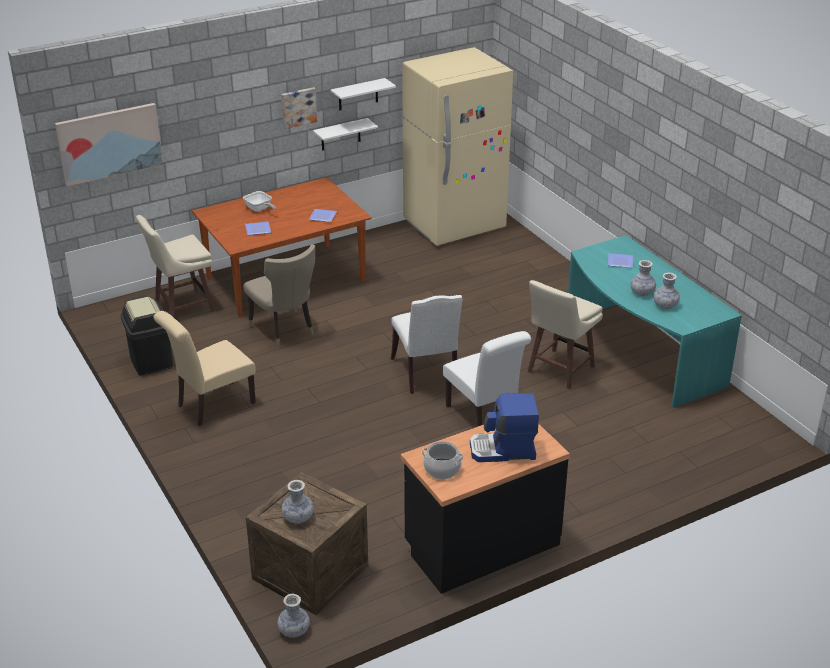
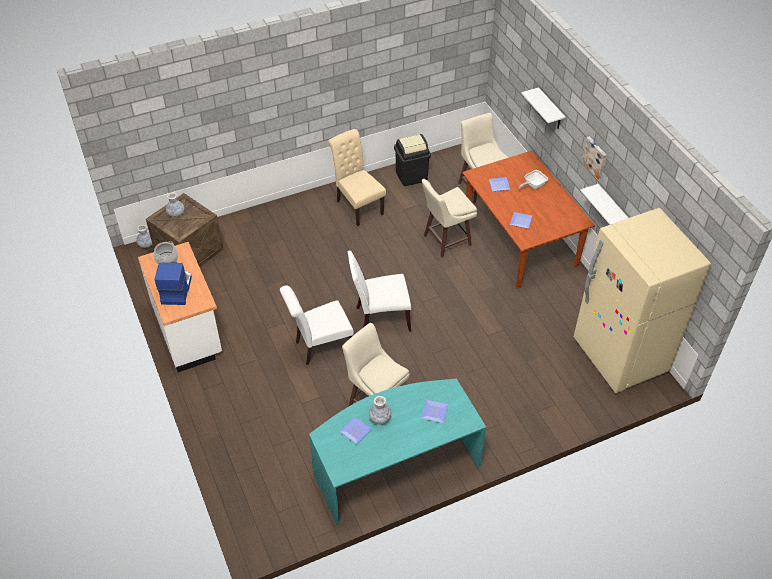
camera: 95 degrees right, 15 degrees up
(109, 143) = (512, 62): picture -> none
(285, 330) = (446, 240): beige chair -> beige stool
(358, 94) = (628, 194): white shelf -> white shelf (550, 109)
(481, 545) = (189, 331): black counter -> white counter
(665, 305) = (356, 431): vase -> plate

